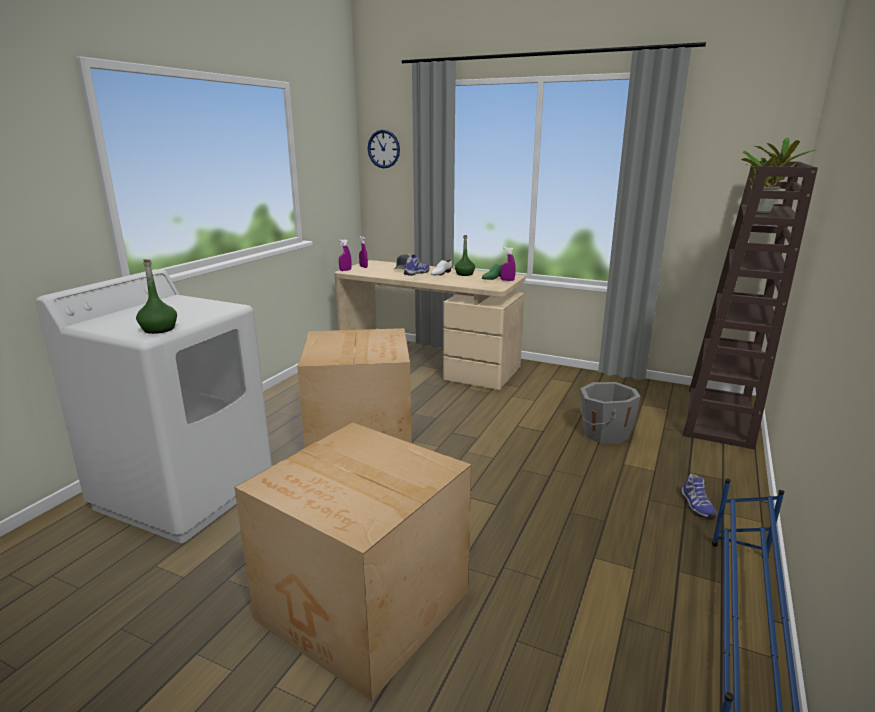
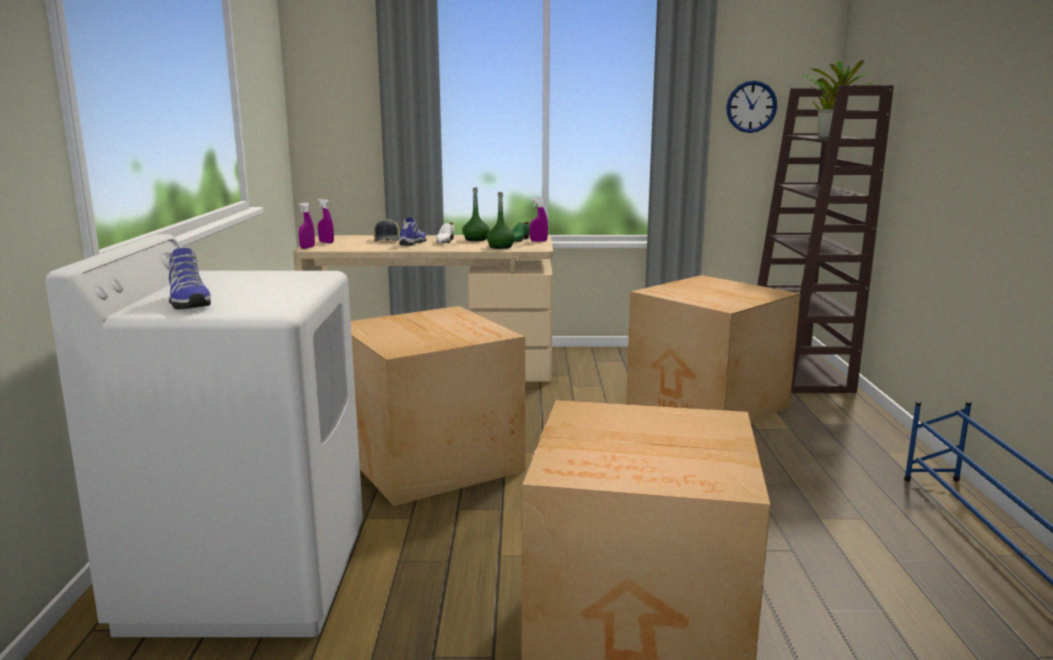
camera: 25 degrees left, 5 degrees down
(159, 329) = (278, 303): green bottle -> green bottle (500, 247)
(383, 149) = (327, 80): wall clock -> wall clock (751, 106)
(604, 433) = (708, 405): grey bucket -> cardboard box
(696, 506) = (859, 451): shoe -> shoe (188, 302)

